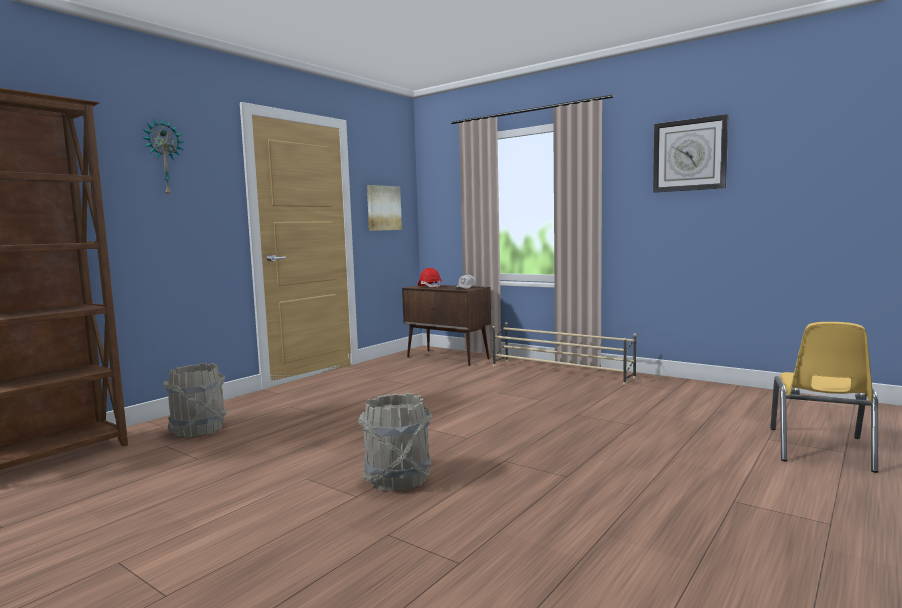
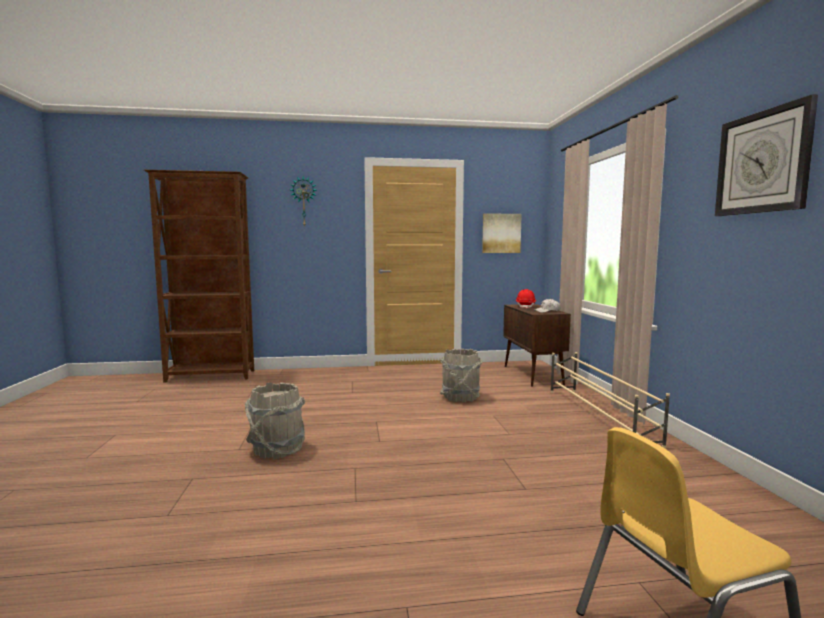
camera: 45 degrees right, 0 degrees up
(199, 430) = (286, 381): grey bucket -> grey bucket (460, 397)

